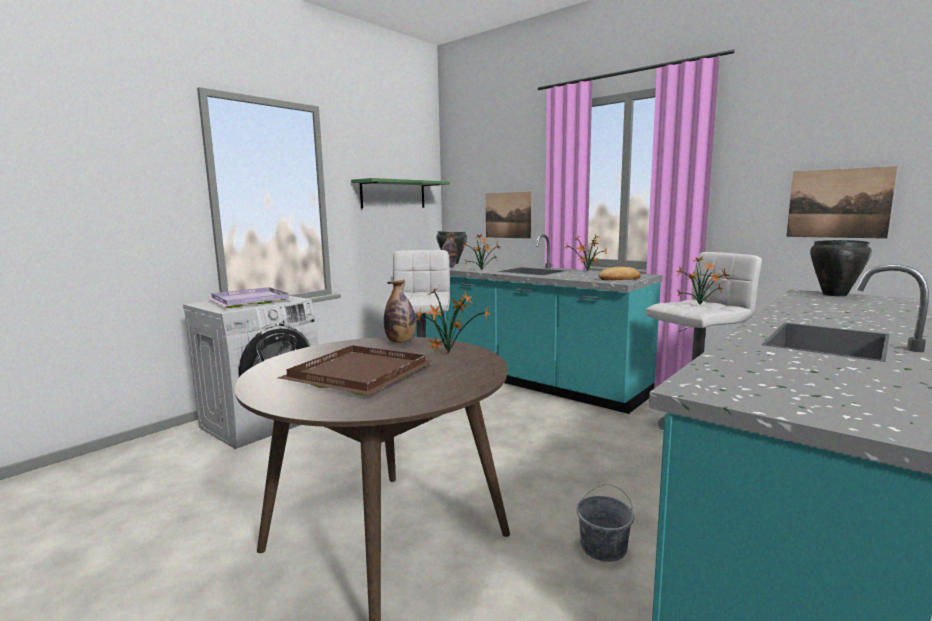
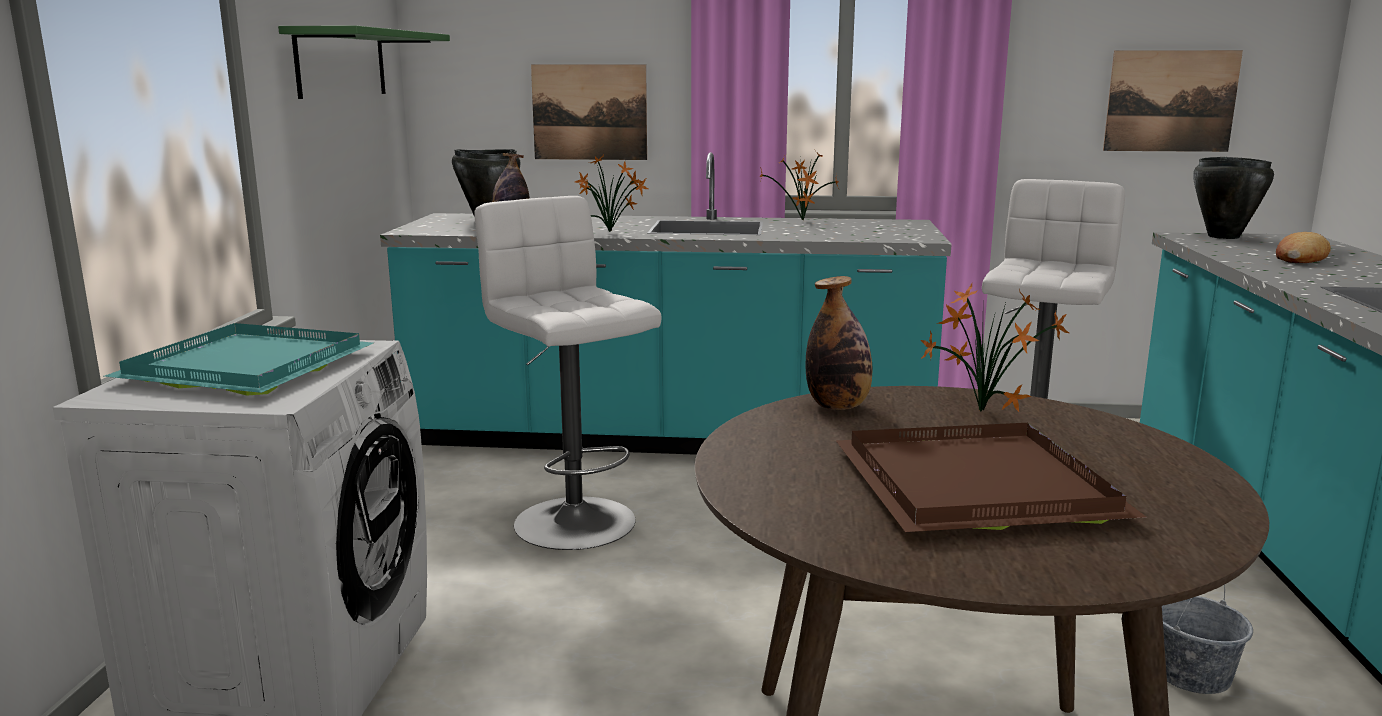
camera: 35 degrees left, 5 degrees up
(251, 300) = (247, 365): purple tray -> turquoise tray
(619, 279) = (901, 233): bread -> bread (1299, 257)
(701, 305) = (1046, 267): potted plant -> none

